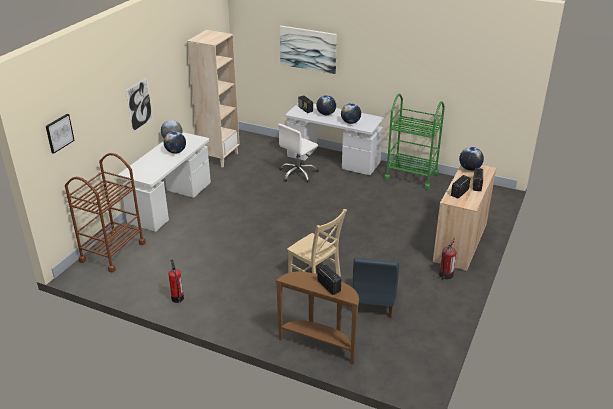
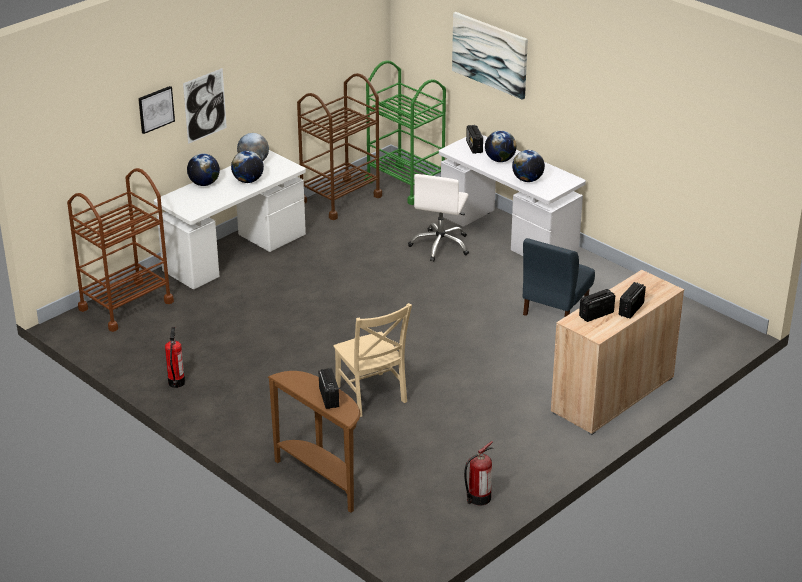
camera: 20 degrees right, 0 degrees up
(59, 133) = (69, 132): picture -> picture (155, 109)
(219, 157) = (340, 199): beige bookcase -> brown cart
(298, 174) = (440, 245): white office chair -> white office chair turned 45 degrees counterclockwise
(373, 302) = (429, 445): blue chair -> blue chair (555, 308)
(411, 176) = (612, 282): green cart -> green cart (405, 184)
(445, 275) = (557, 433): fire extinguisher -> fire extinguisher (478, 498)
(469, 169) = (641, 283): globe -> globe (204, 183)

